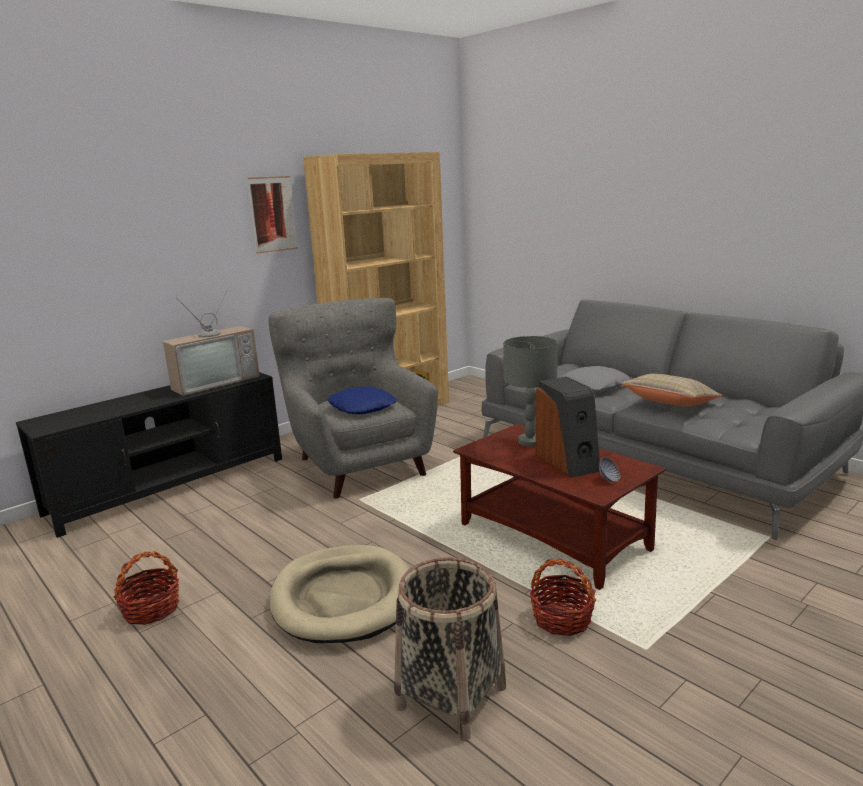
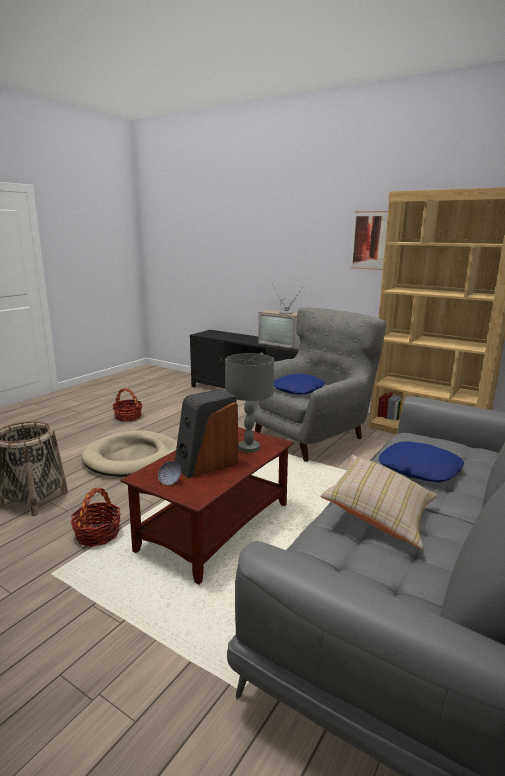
camera: 75 degrees right, 0 degrees up
(594, 386) = (419, 469): grey pillow -> blue pillow

